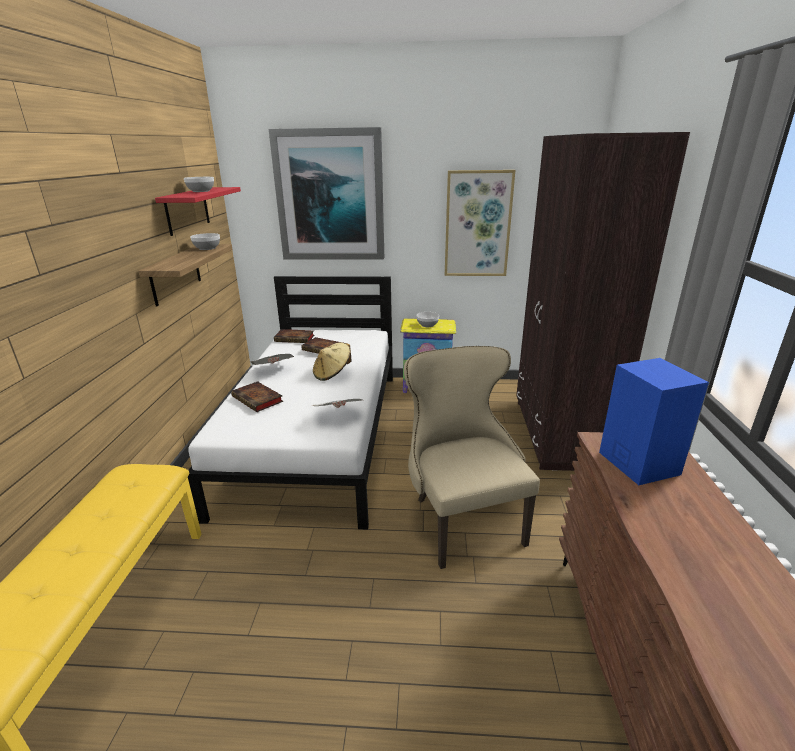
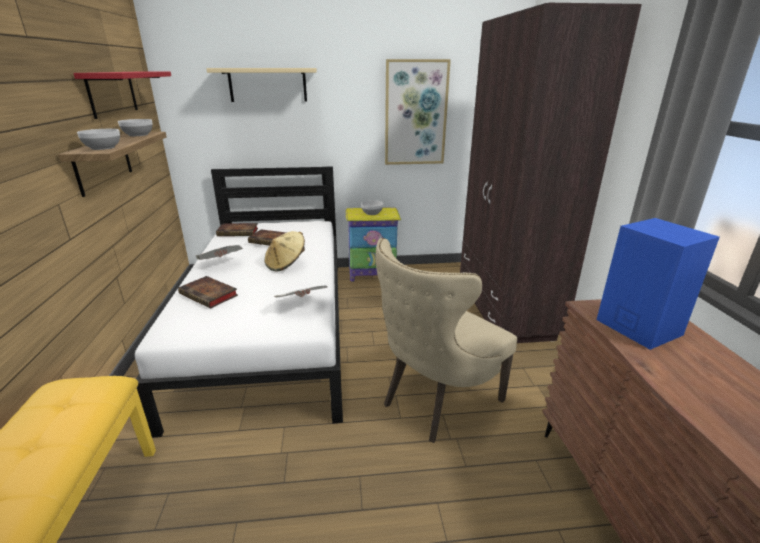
camera: 10 degrees left, 0 degrees up
(201, 191) = (127, 71): bowl -> bowl (103, 148)
(330, 196) = (267, 85): picture -> beige shelf
(462, 519) = (436, 401): beige chair -> beige chair turned 105 degrees counterclockwise

